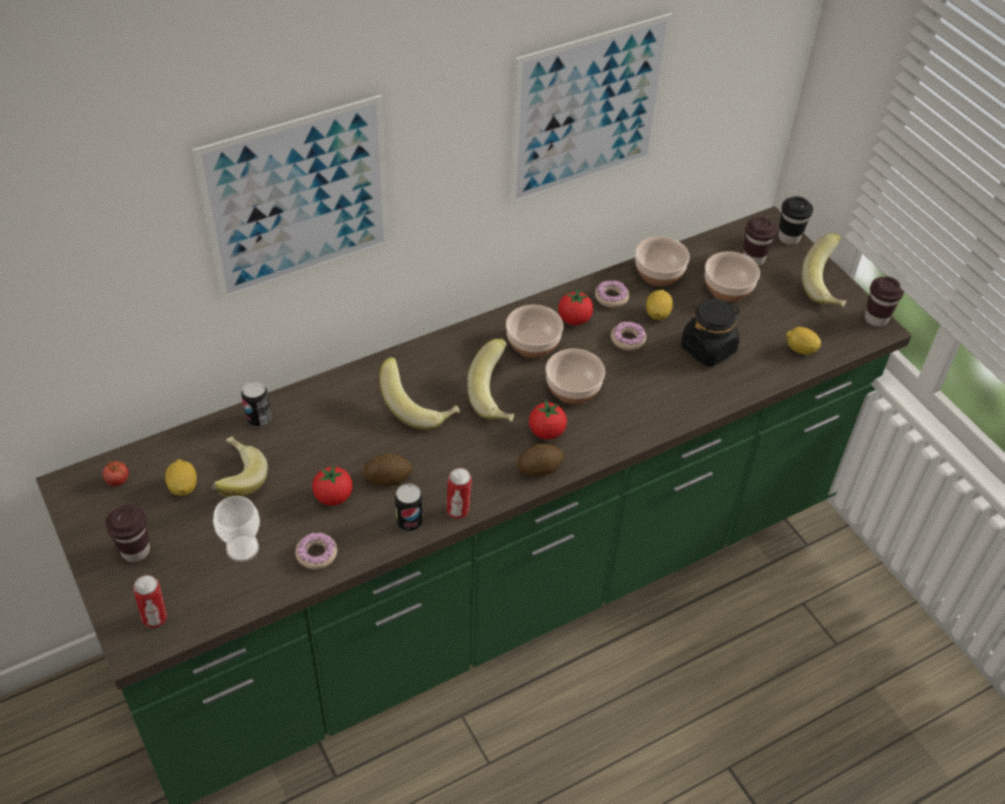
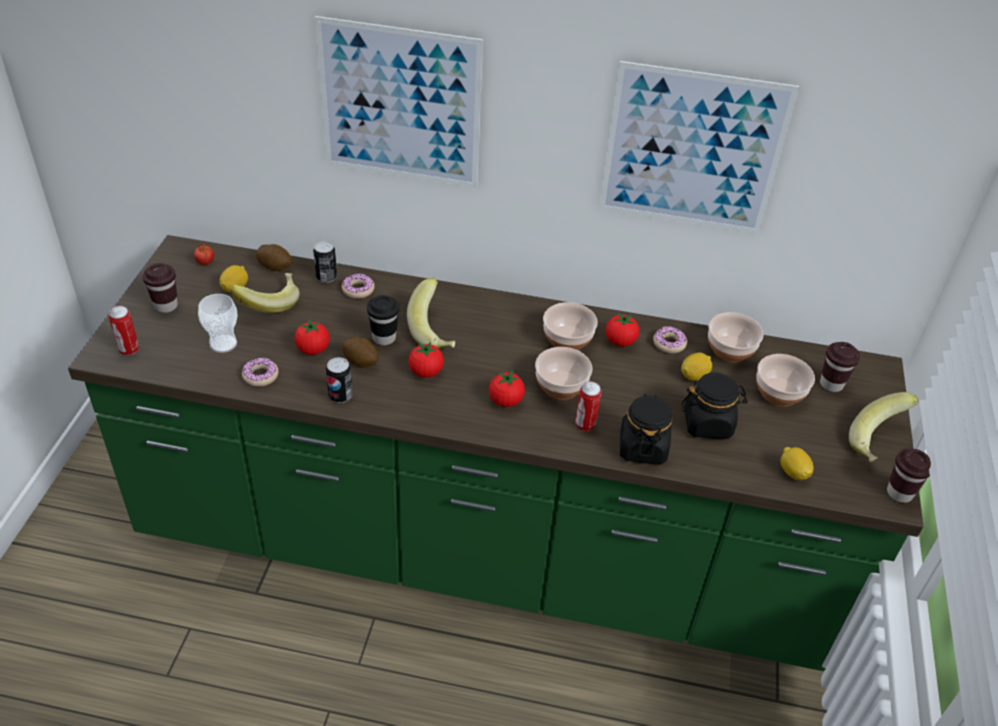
camera: 40 degrees right, 5 degrees down
(455, 450) = (426, 372): none -> tomato
(458, 511) = (380, 410): can -> can (585, 425)
(498, 397) = (498, 358): banana -> none
(540, 468) = (471, 420): potato -> potato (275, 266)
(628, 339) = (647, 378): donut -> donut (358, 290)
(685, 401) = (642, 447): none -> black jar
(789, 238) = (885, 387): black cup -> black cup (384, 338)

